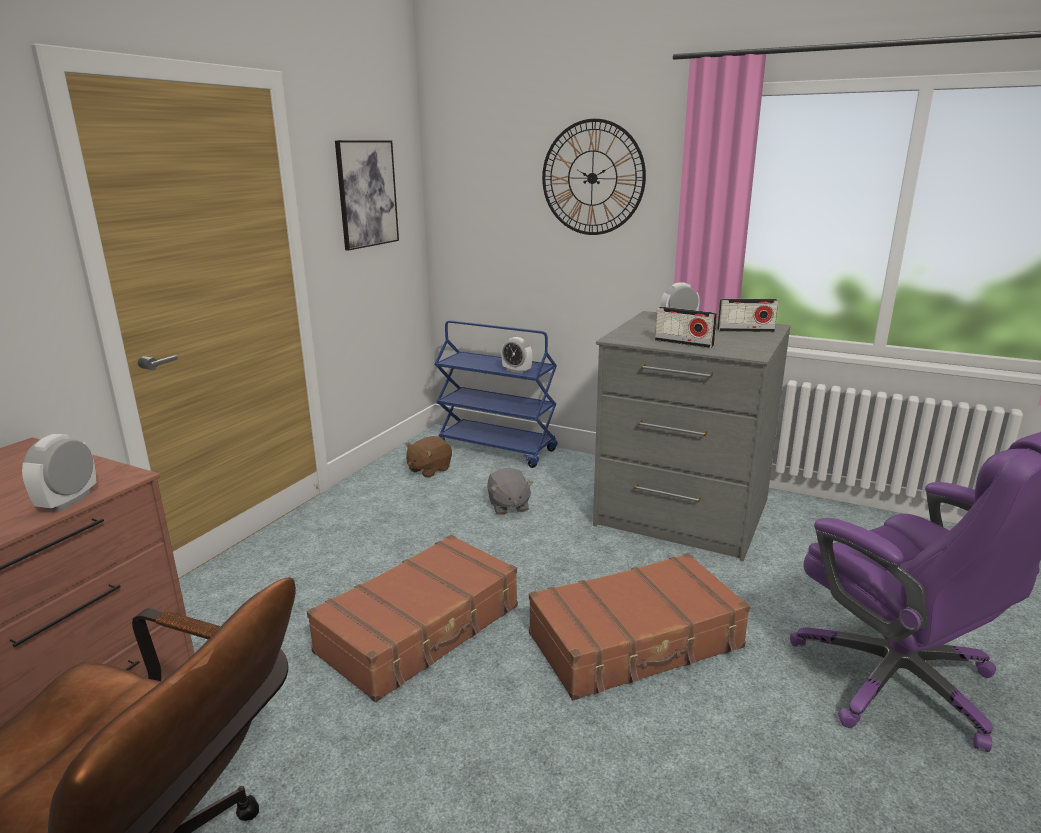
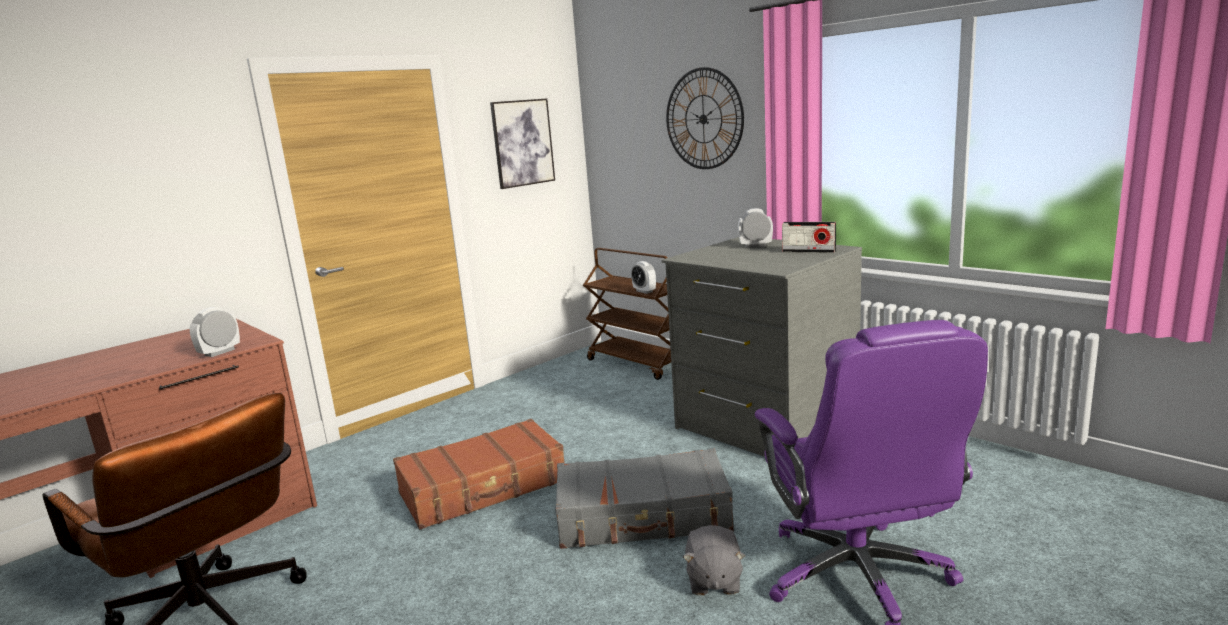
camera: 20 degrees right, 5 degrees down
(429, 469) = (569, 376): brown plush toy -> none
(497, 449) = (638, 363): blue cart -> brown cart
(508, 506) = (614, 408): grey plush toy -> grey plush toy (713, 581)
(636, 642) = (643, 516): brown suitcase -> grey suitcase
(683, 343) = (734, 261): radio -> none

